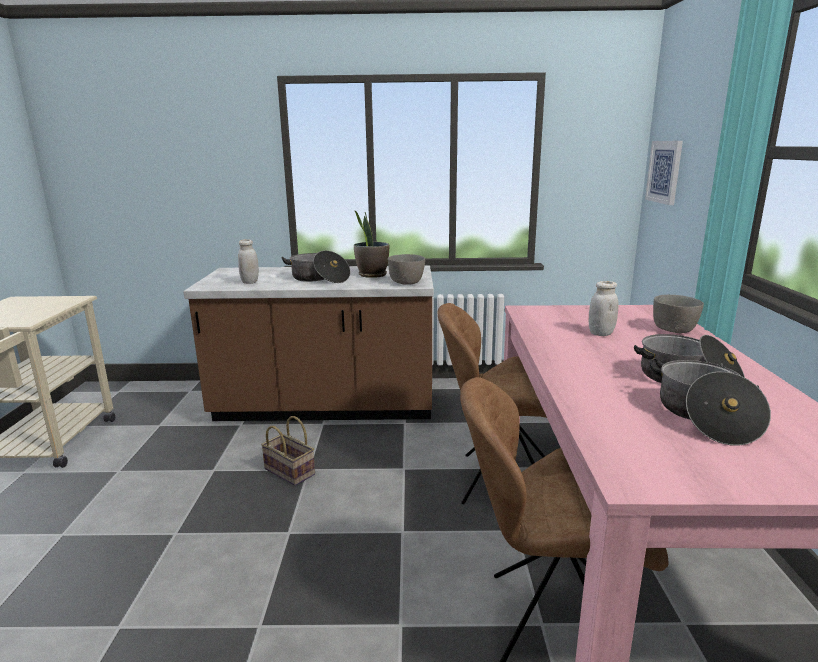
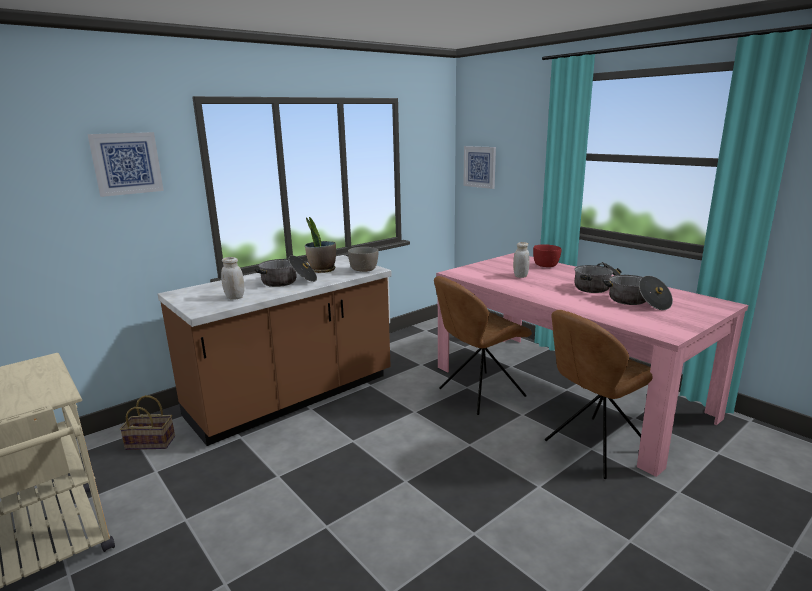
camera: 40 degrees left, 0 degrees up
(212, 142) = (126, 163): none -> picture
(291, 471) = (343, 448): basket -> basket (152, 442)
(674, 330) = (546, 266): grey bowl -> red bowl

